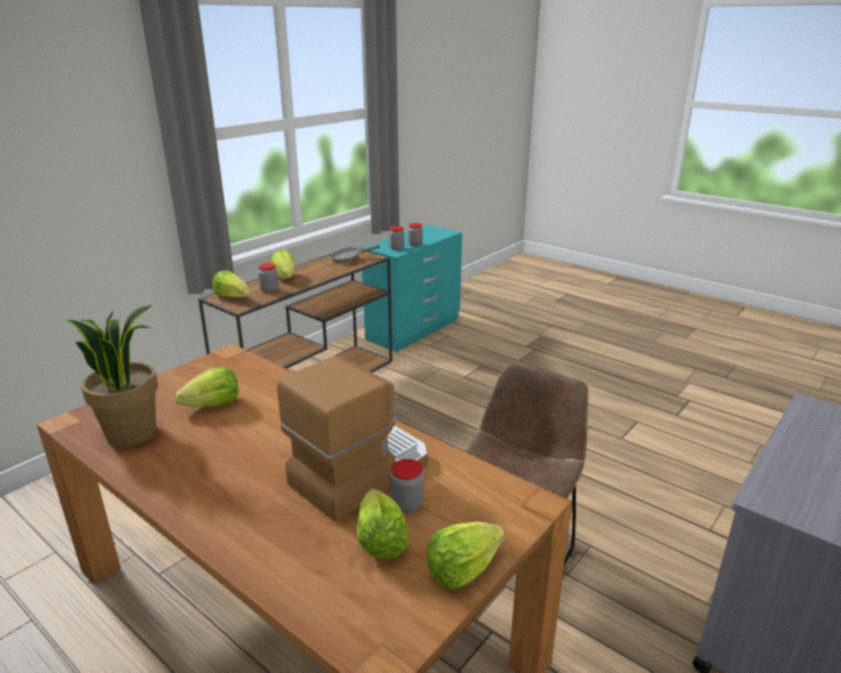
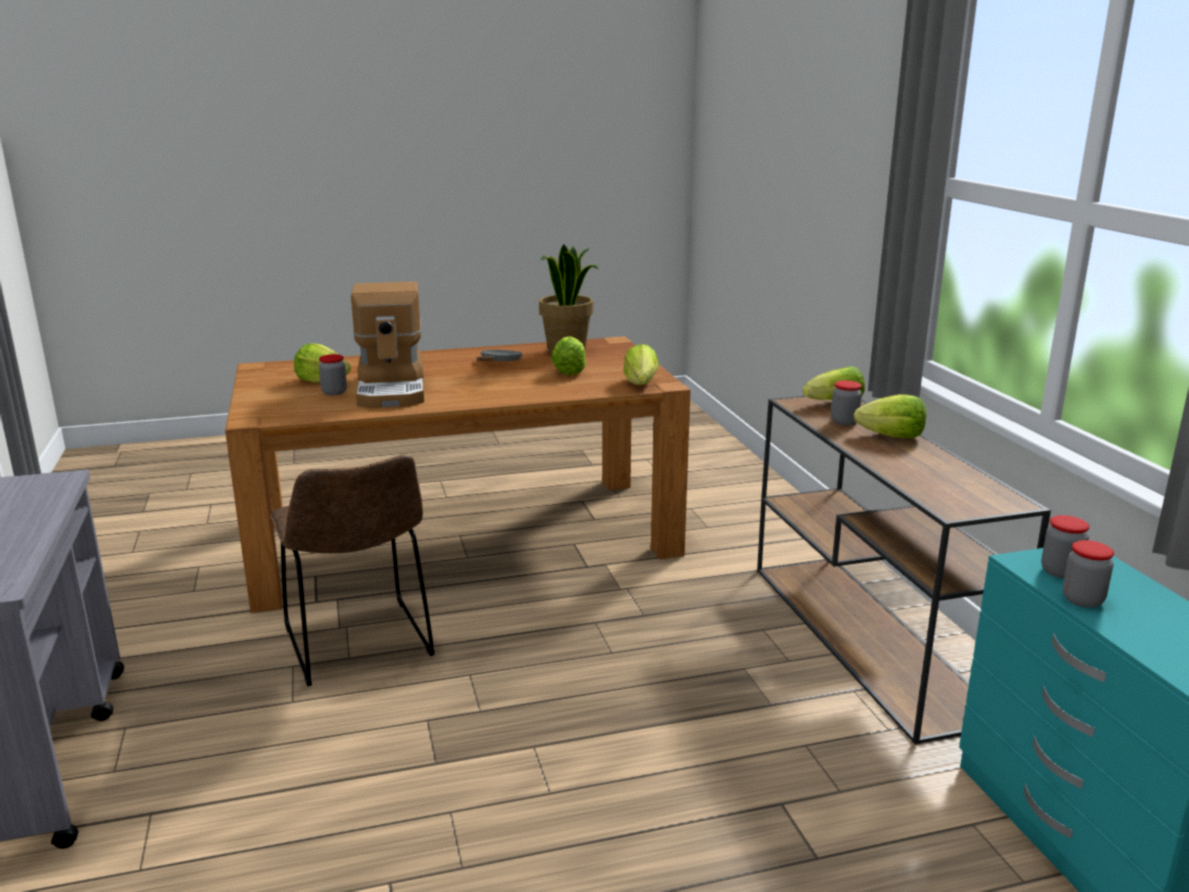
camera: 125 degrees right, 5 degrees down
(348, 259) = (961, 490): grey frying pan -> grey frying pan (499, 362)
(462, 570) = (258, 390): lettuce -> lettuce (641, 384)

